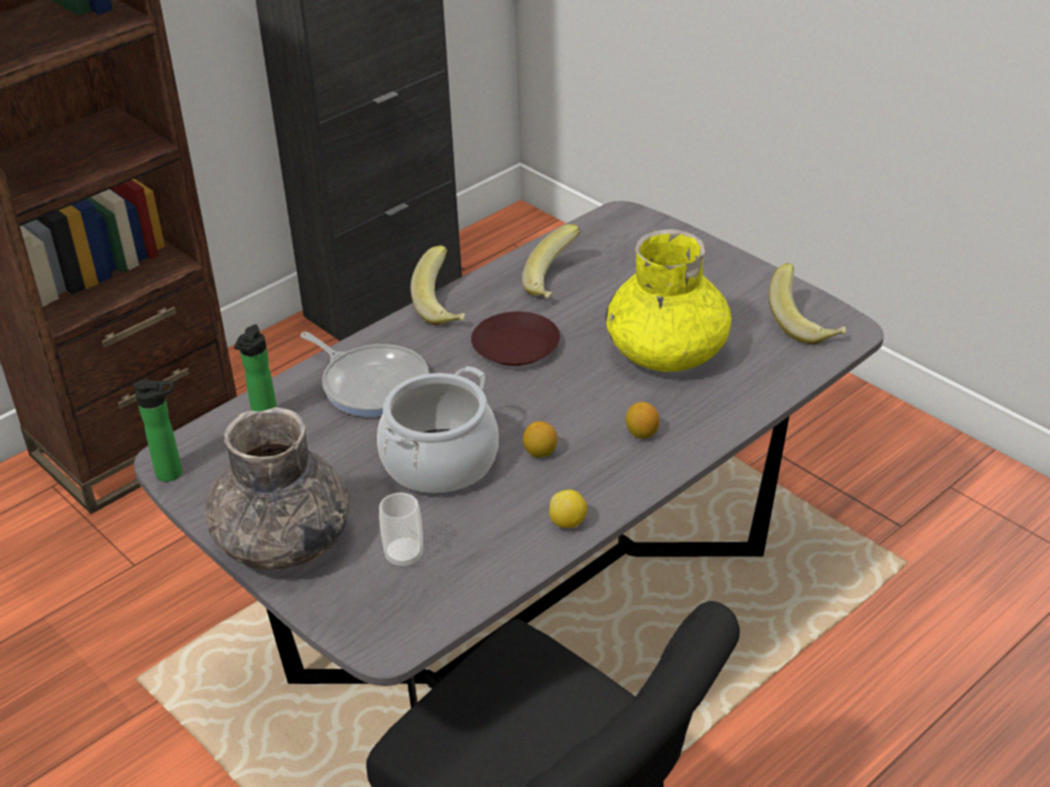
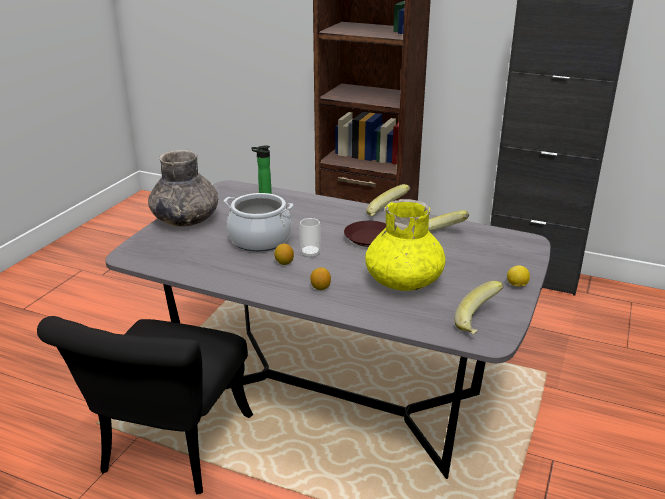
camera: 65 degrees right, 10 degrees down
(173, 473) = (218, 189): bottle -> none
(372, 384) = (309, 212): frying pan -> none
(404, 556) = (187, 247): cup -> cup (310, 254)
(568, 523) = (232, 281): lemon -> lemon (517, 285)

